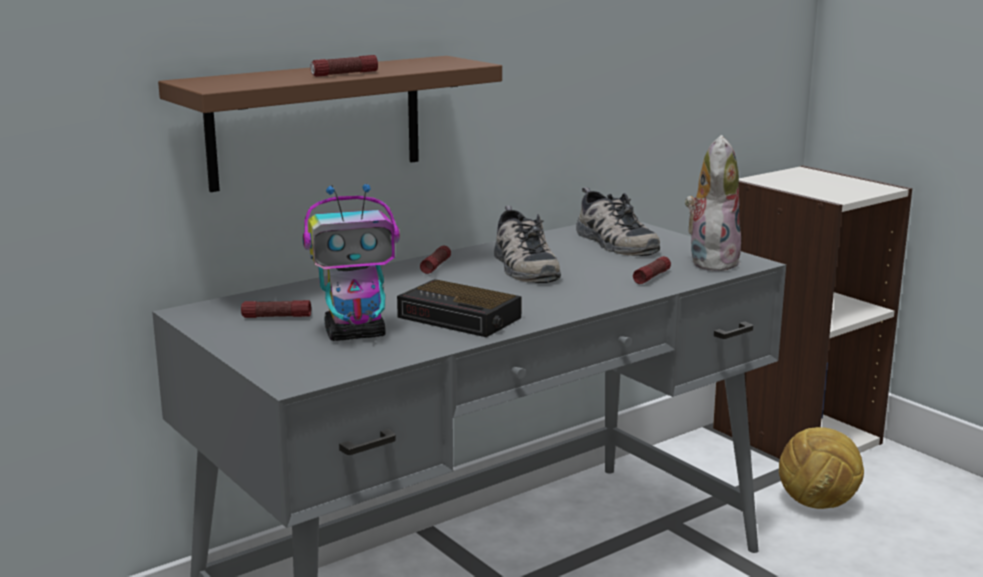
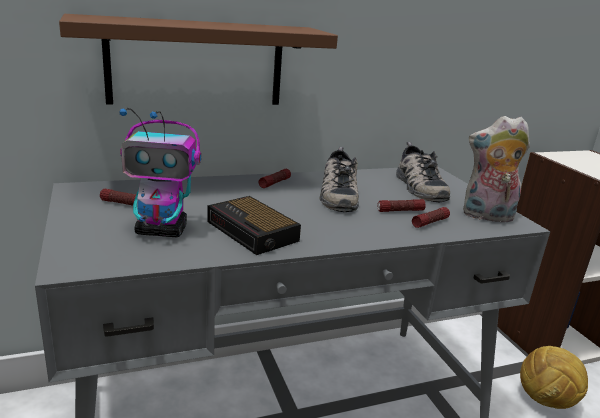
camera: 15 degrees right, 5 degrees up
(344, 74) = (201, 25): flashlight -> flashlight (400, 211)
(710, 261) = (486, 216): plush toy -> plush toy turned 120 degrees counterclockwise

